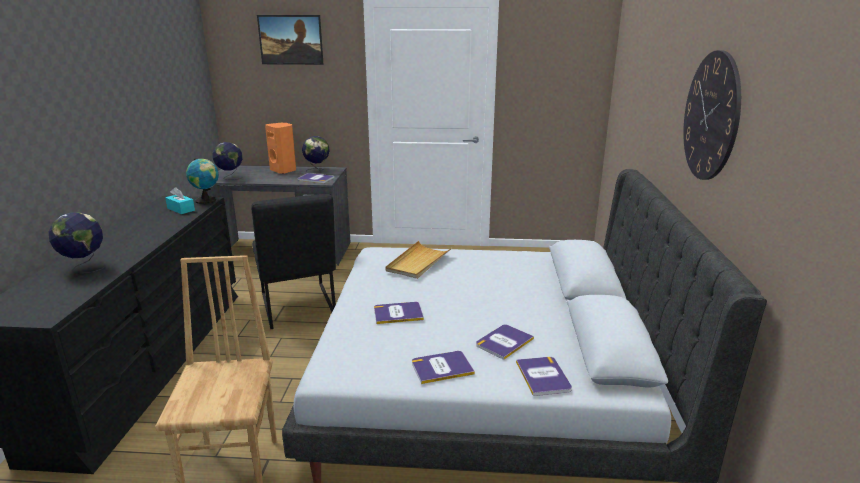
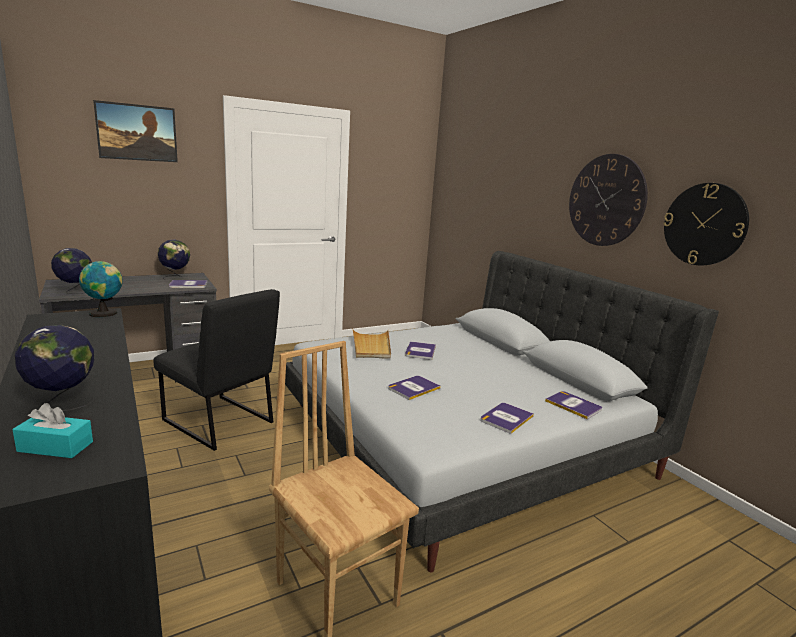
camera: 35 degrees left, 5 degrees down
(181, 209) = (86, 325): turquoise tissue box -> turquoise tissue box (55, 446)
(284, 170) = (136, 280): orange speaker -> none
(504, 342) = (517, 390): book -> book (420, 351)
(778, 167) = (704, 224): none -> wall clock

